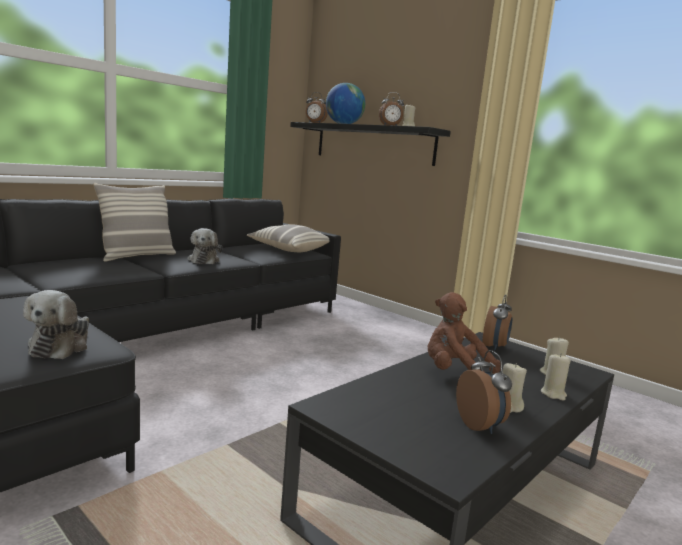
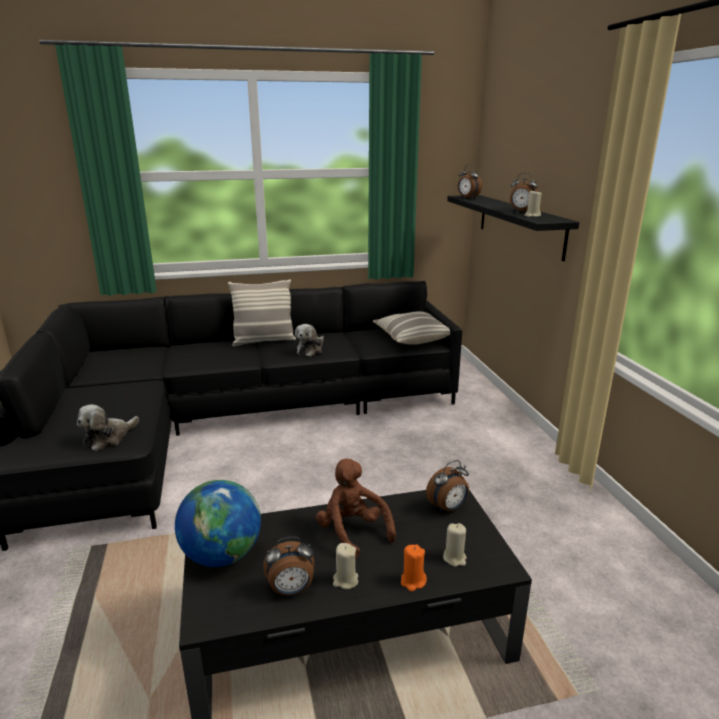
camera: 35 degrees right, 10 degrees up
(343, 124) = (488, 203): globe -> globe (222, 555)
(480, 426) = (291, 590): alarm clock -> alarm clock turned 60 degrees clockwise
(553, 394) = (413, 581): beige candle -> orange candle

